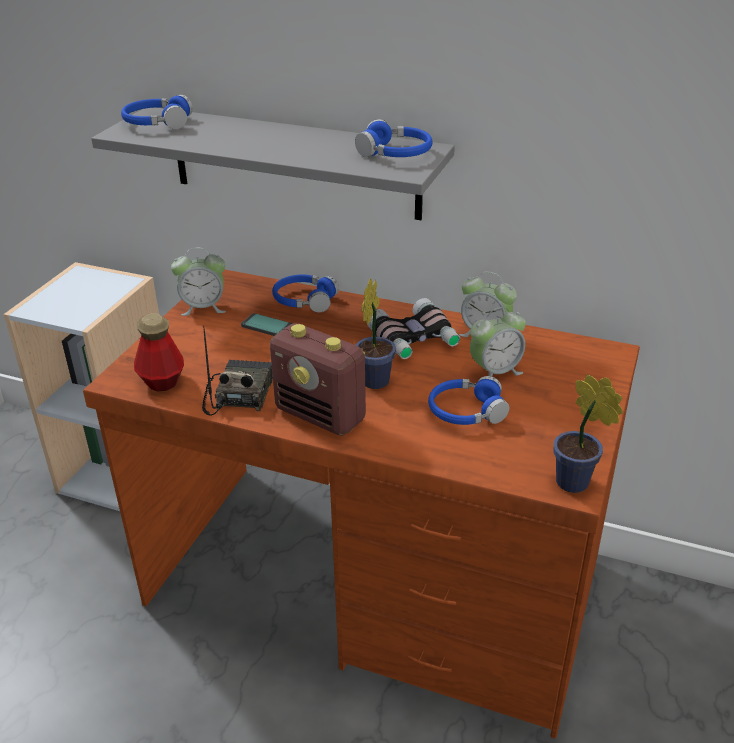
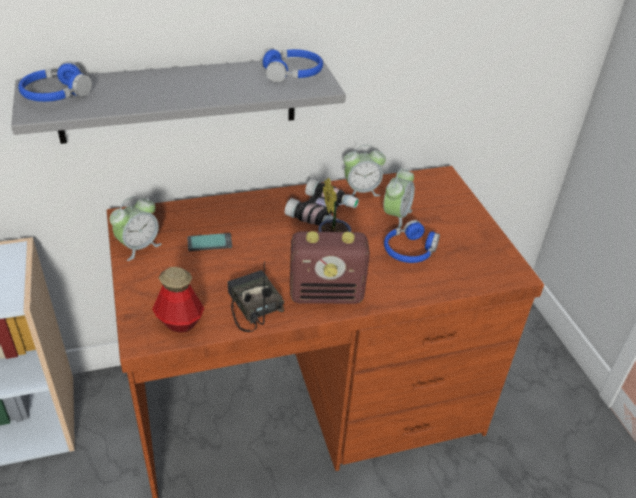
camera: 40 degrees left, 5 degrees up
(304, 300) = (212, 211): blue headphones -> none
(576, 484) = (515, 270): potted plant -> none

